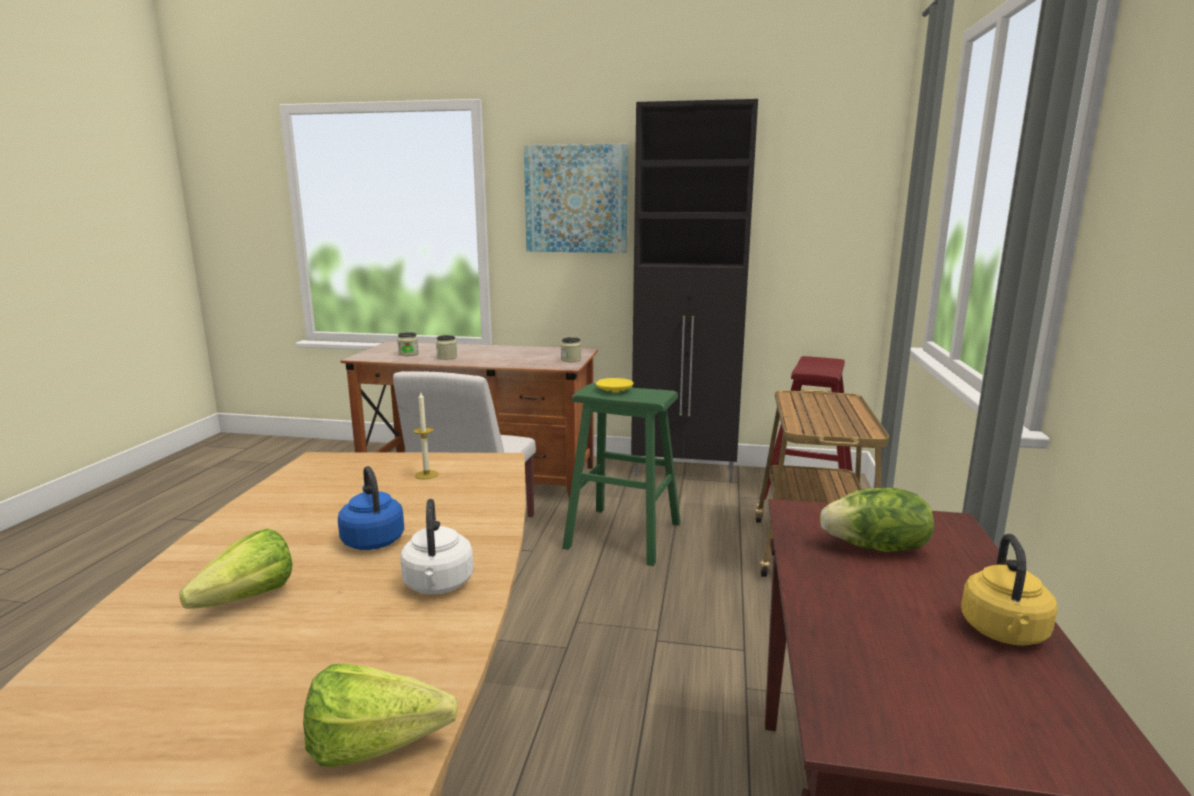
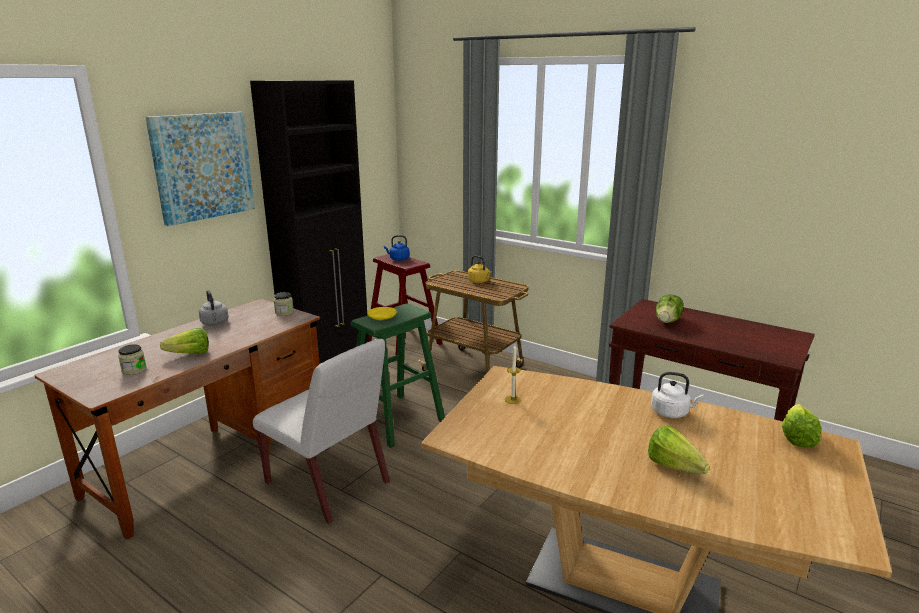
camera: 65 degrees left, 5 degrees up
(372, 539) = (609, 425): blue kettle -> blue kettle (398, 259)
(447, 357) = (186, 354): jar -> lettuce
(520, 350) = (215, 323): none -> grey kettle
(1004, 633) = (733, 324): yellow kettle -> yellow kettle (479, 281)

